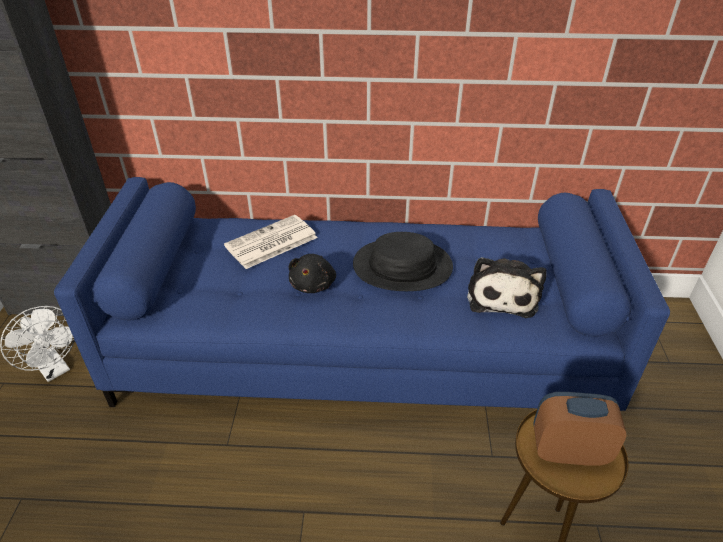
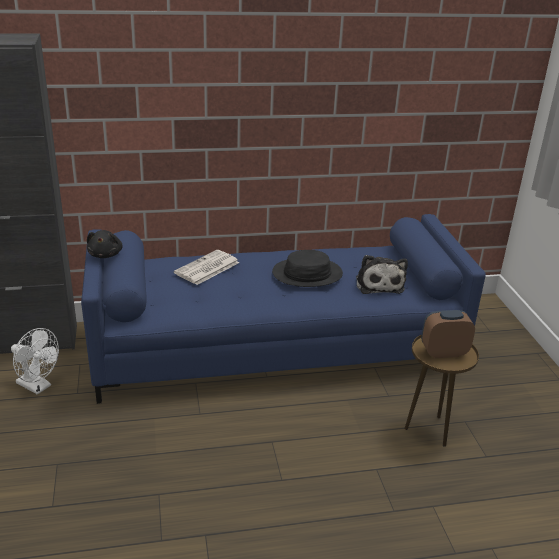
camera: 15 degrees left, 10 degrees down
(313, 284) = (250, 289): black plush toy -> black plush toy (105, 254)

